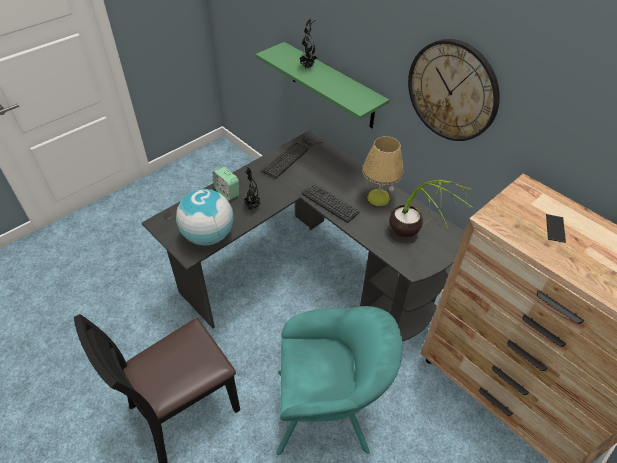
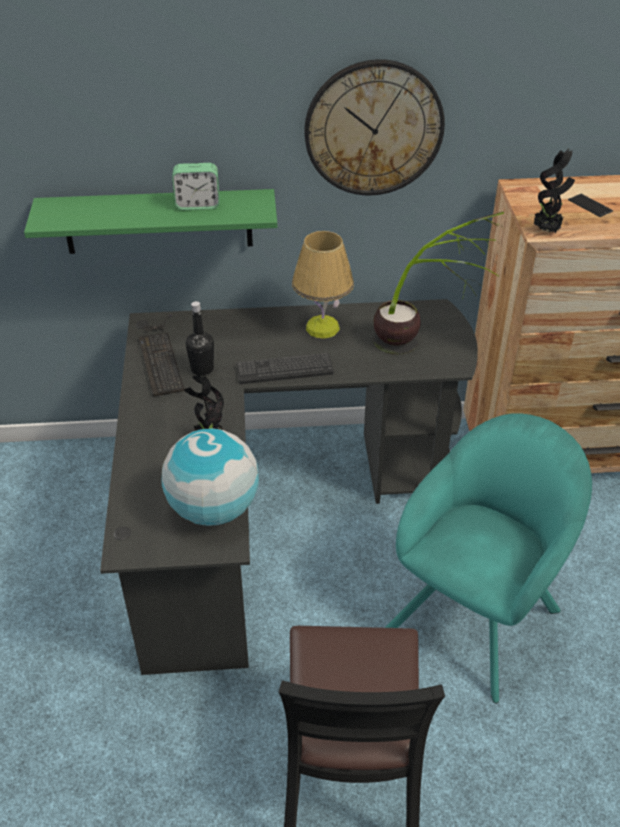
camera: 50 degrees left, 5 degrees down
(227, 192) = (152, 449): alarm clock -> alarm clock (197, 204)
(297, 175) = (202, 369): none -> black bottle
(307, 67) = (123, 209): potted plant -> potted plant (547, 231)

